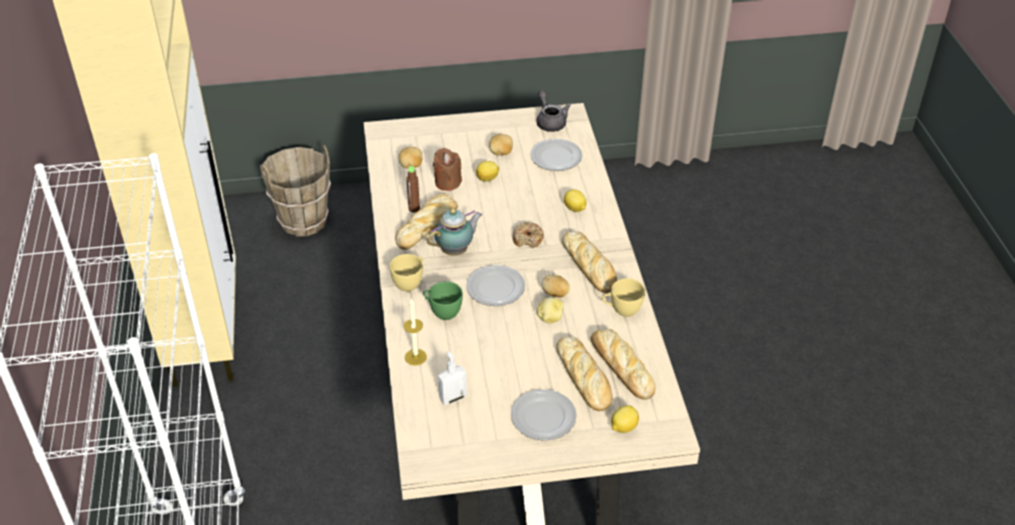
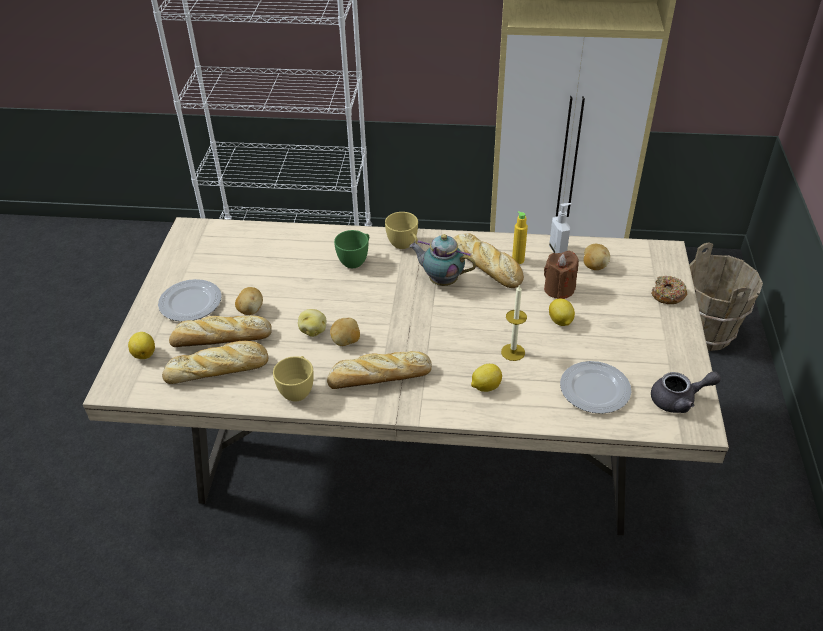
camera: 105 degrees right, 0 degrees up
(414, 208) = (518, 260): brown bottle -> yellow bottle
(415, 357) = (306, 238): candle -> candle (513, 352)
(452, 397) = (247, 253): soap dispenser -> soap dispenser (558, 250)
(456, 250) = (441, 280): teapot -> teapot turned 135 degrees clockwise
(495, 289) = (373, 299): plate -> none
(501, 153) = (610, 340): potato -> potato (250, 310)
(528, 239) = (442, 336): donut -> donut (667, 295)

